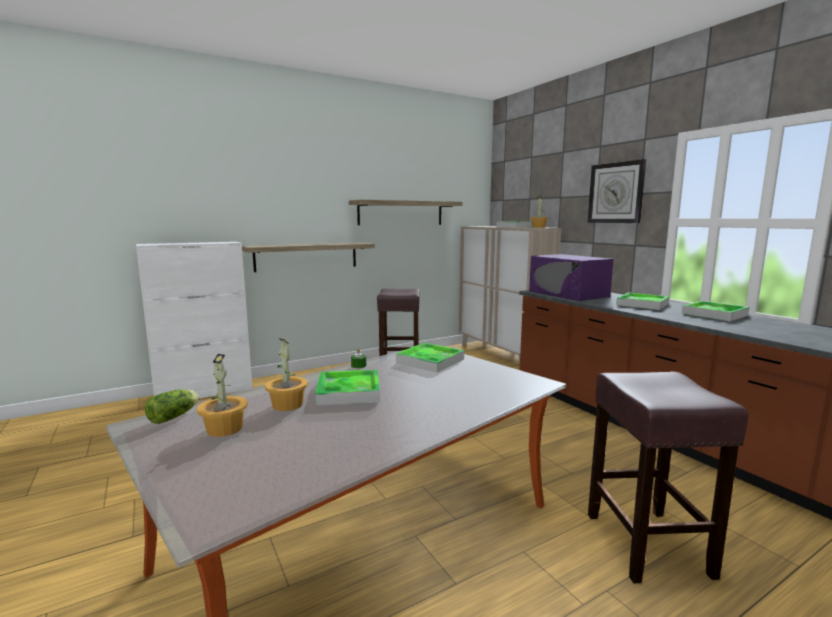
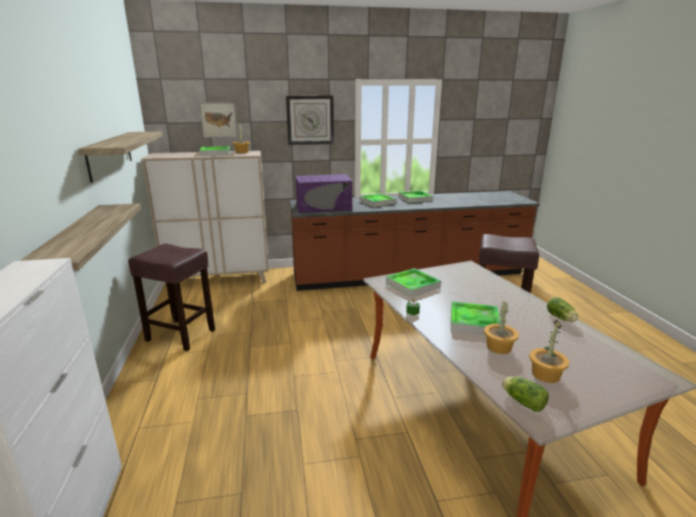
camera: 70 degrees left, 10 degrees up
(391, 444) = (561, 318): none -> lettuce
(535, 196) = (218, 120): none -> picture

